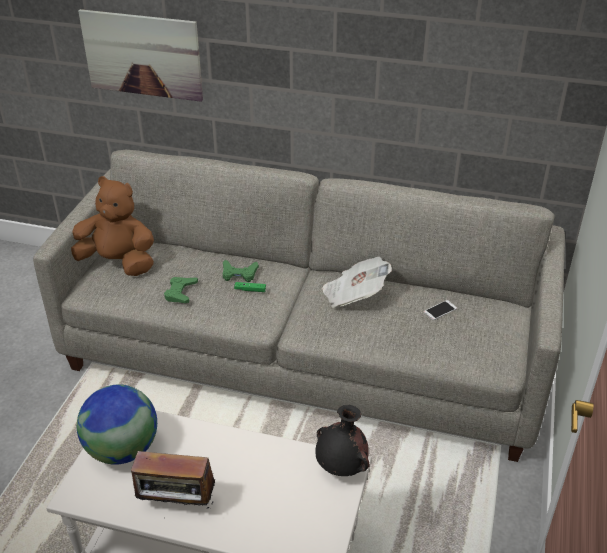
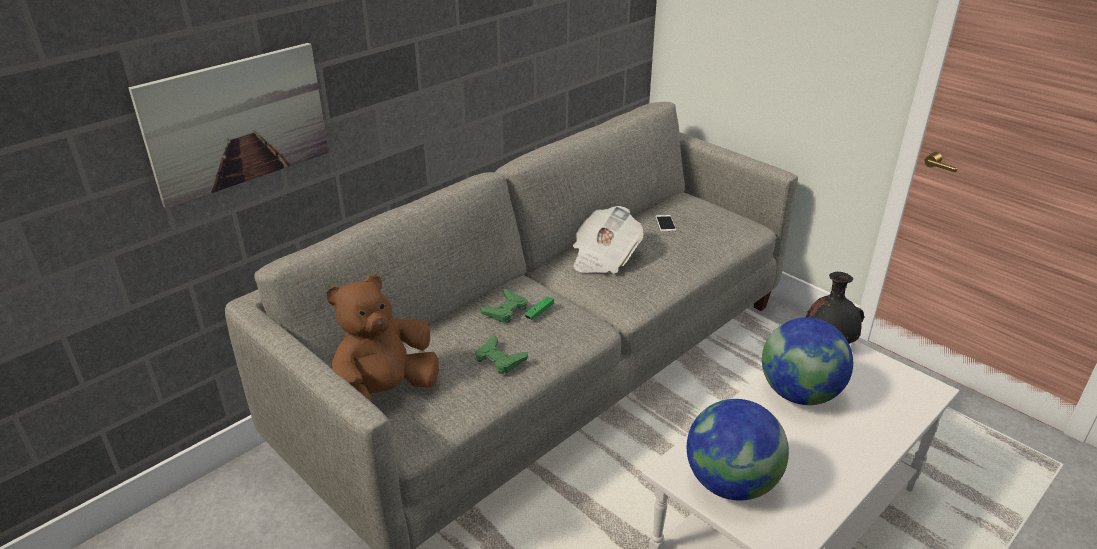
camera: 60 degrees left, 5 degrees down
(177, 505) = (834, 463): radio -> none
(254, 463) = (799, 394): none -> globe

